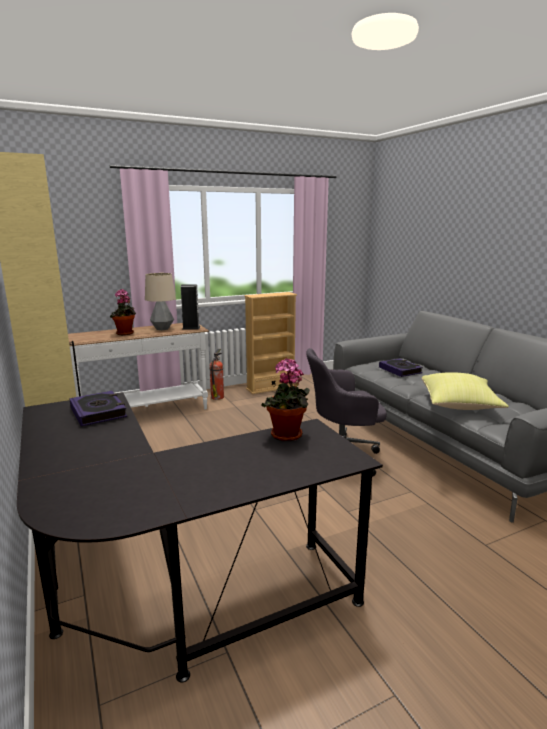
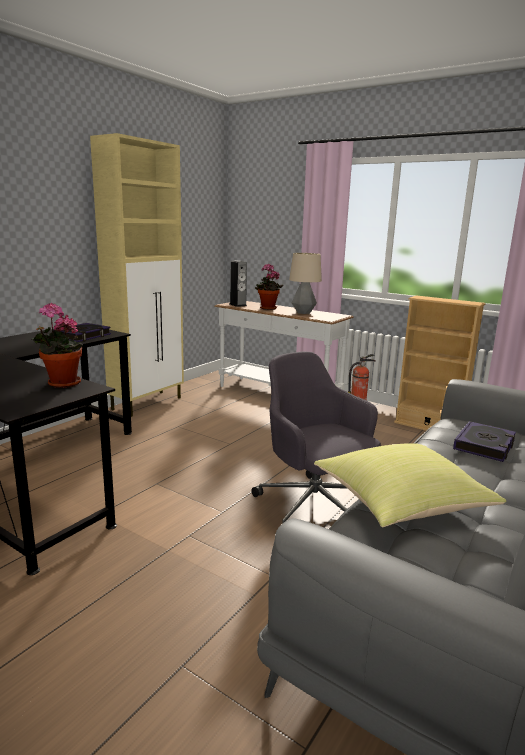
camera: 60 degrees right, 0 degrees up
(191, 328) = (324, 317): speaker -> speaker (238, 305)

